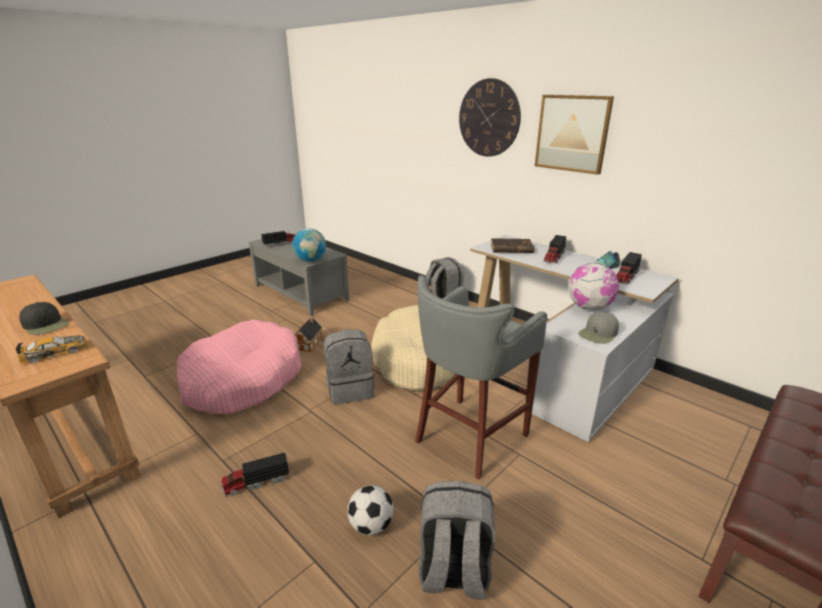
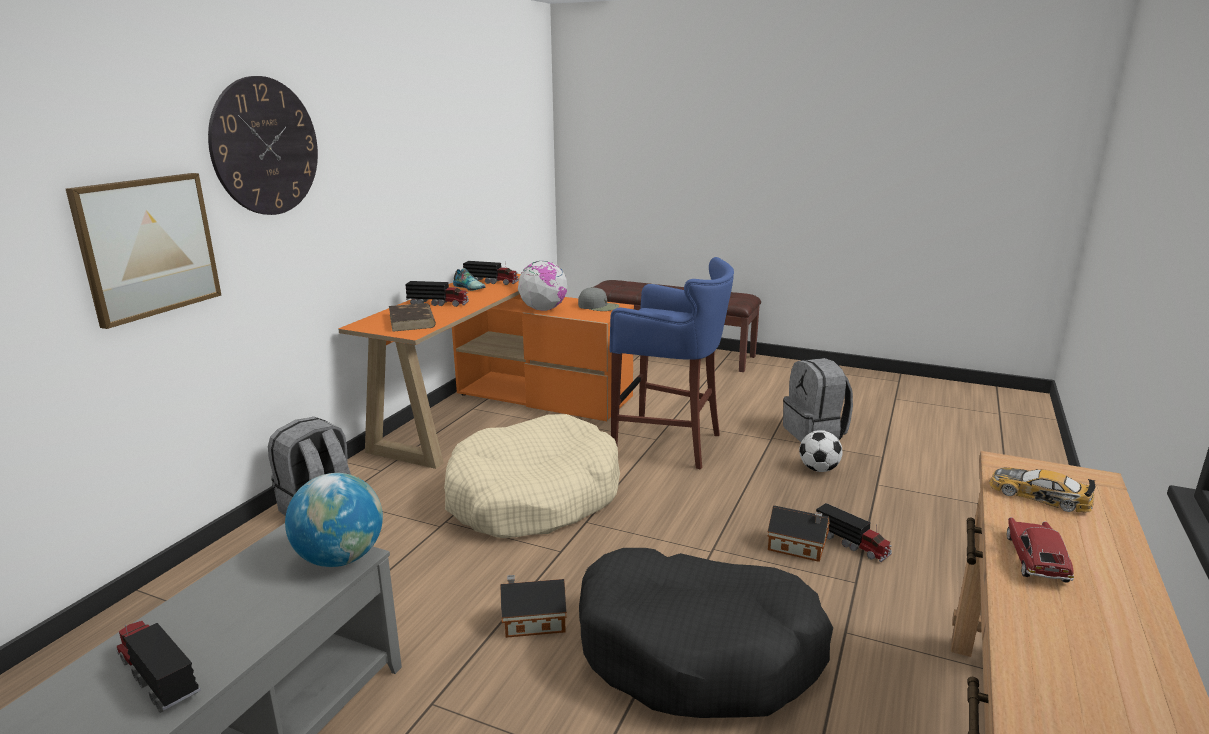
camera: 110 degrees left, 5 degrees down
(46, 325) = (1035, 559): black cap -> toy car
(243, 380) = (698, 651): pink dog bed -> black dog bed
(278, 450) = (799, 547): none -> toy house
(350, 389) = (643, 532): grey backpack -> none
(468, 438) = (670, 444): grey stool -> blue stool
(559, 363) = (497, 412): white desk -> orange desk
(572, 133) = (376, 149): picture -> picture (148, 247)

